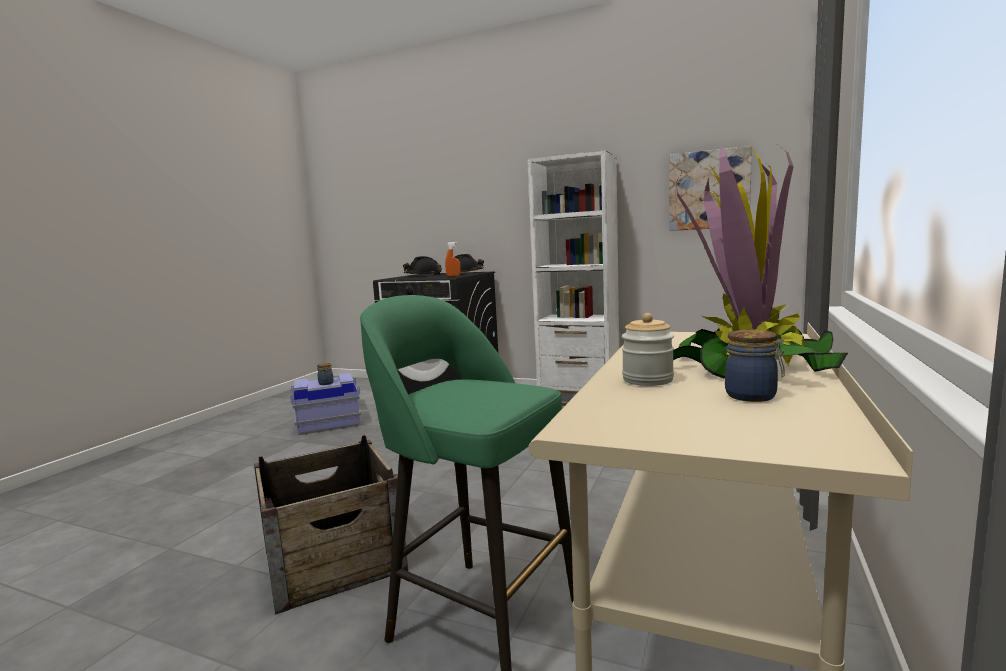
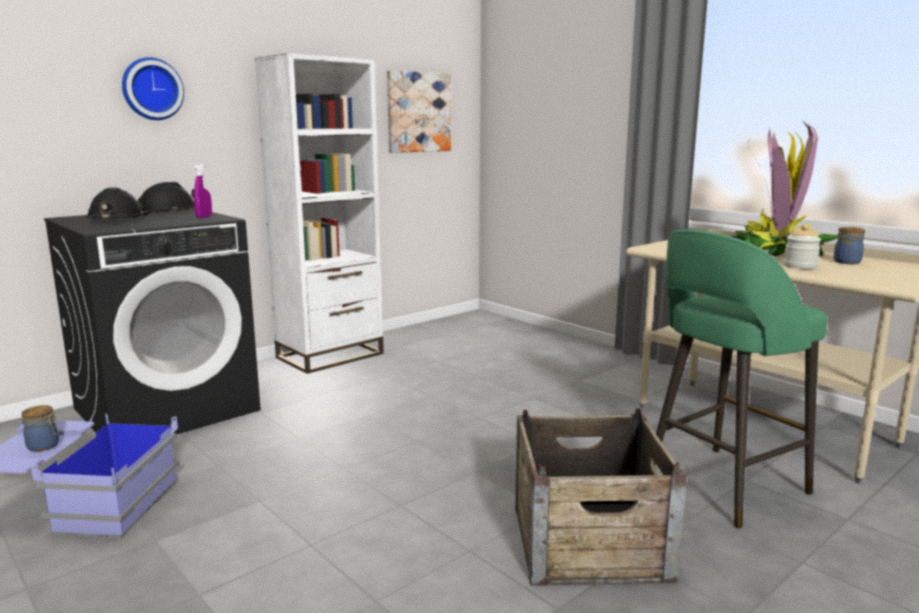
camera: 65 degrees left, 5 degrees up
(453, 276) = (204, 217): orange spray bottle -> purple spray bottle
(478, 196) = (151, 89): none -> wall clock

